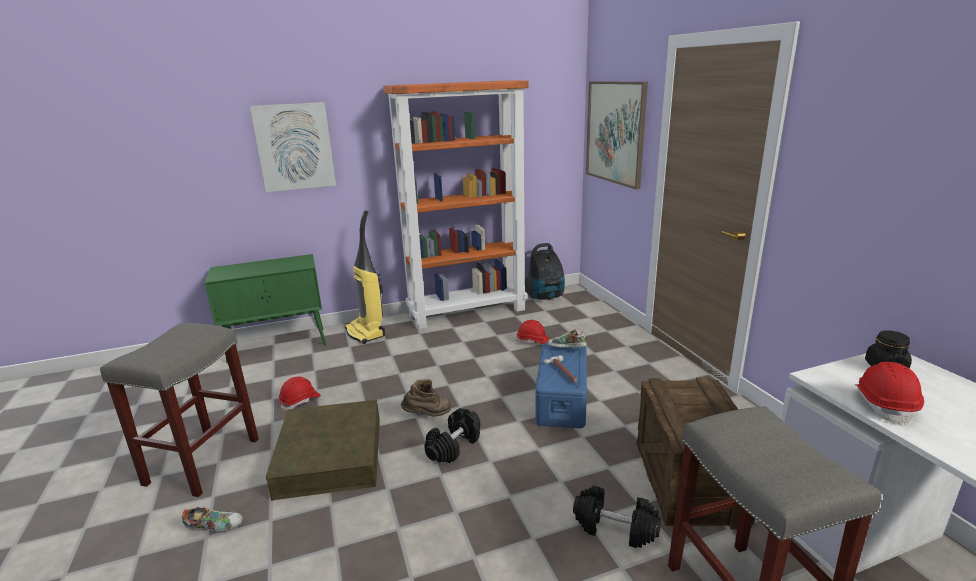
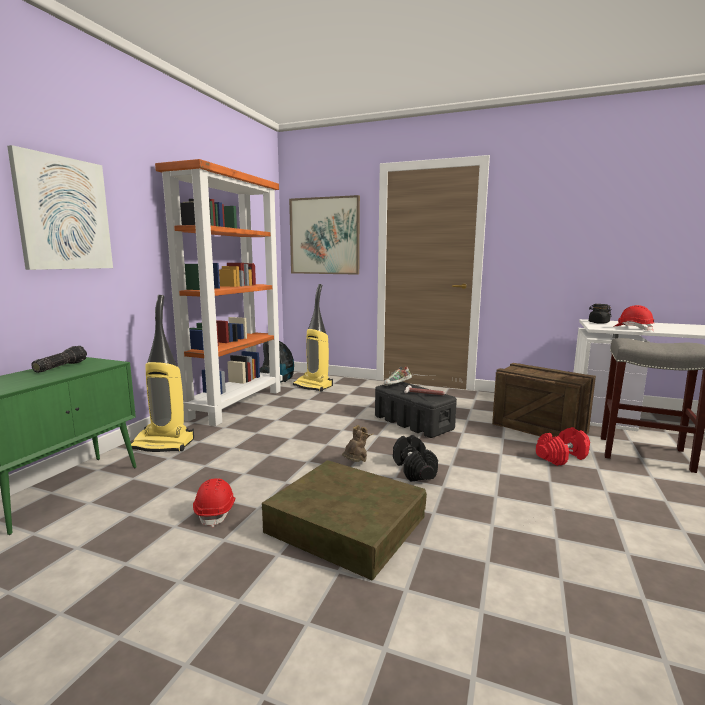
camera: 50 degrees left, 10 degrees down
(203, 460) = (215, 613): grey stool -> none
(215, 527) = (374, 636): shoe -> none
(281, 262) = (60, 367): none -> flashlight
(533, 341) = (327, 404): red hard hat -> none
(561, 400) = (413, 422): blue storage box -> black storage box
(564, 314) = (313, 386): none -> vacuum cleaner
(615, 528) = (561, 457): black dumbbell -> red dumbbell

